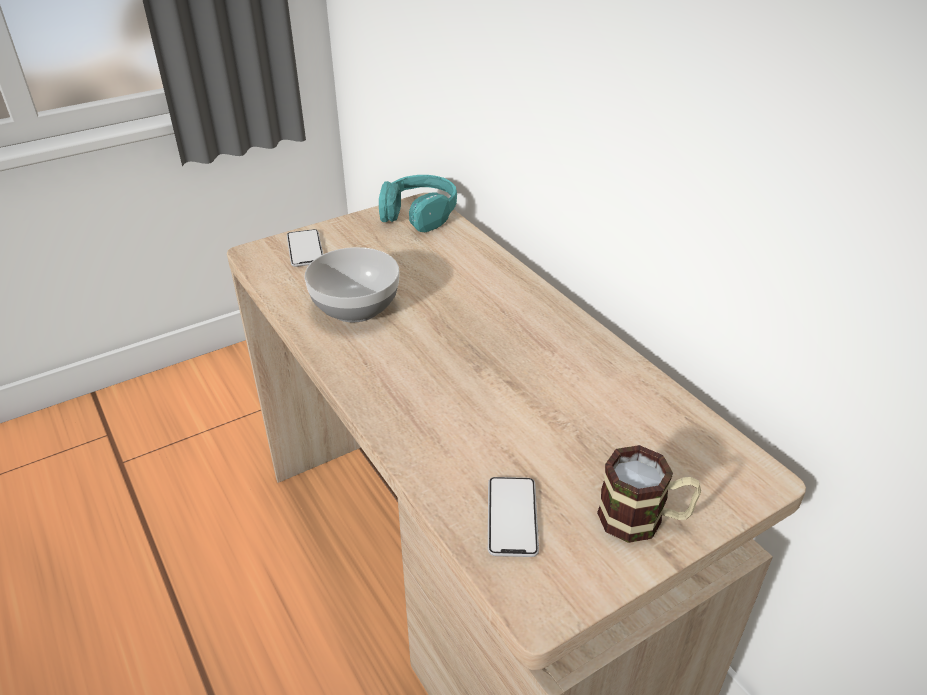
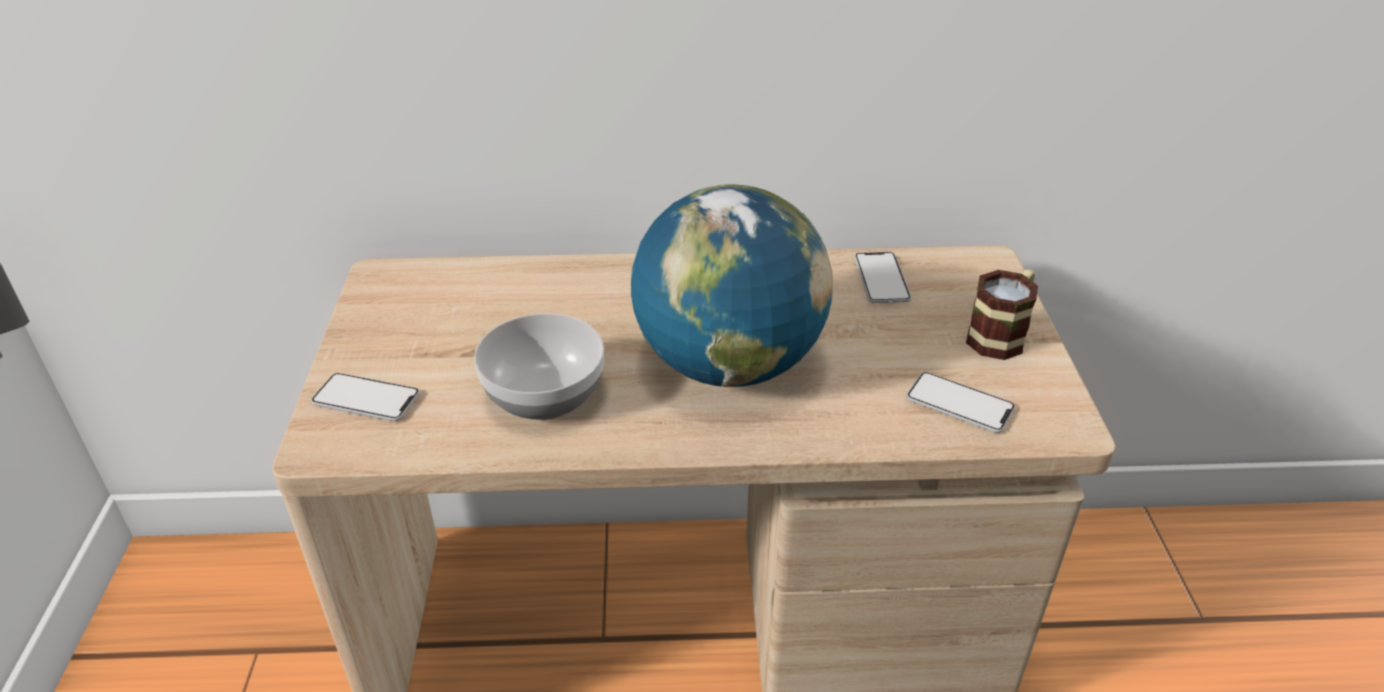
camera: 60 degrees left, 0 degrees up
(419, 214) = (400, 284): turquoise headphones -> none
(453, 371) = (729, 365): none -> globe
(650, 415) = (881, 279): none -> phone

